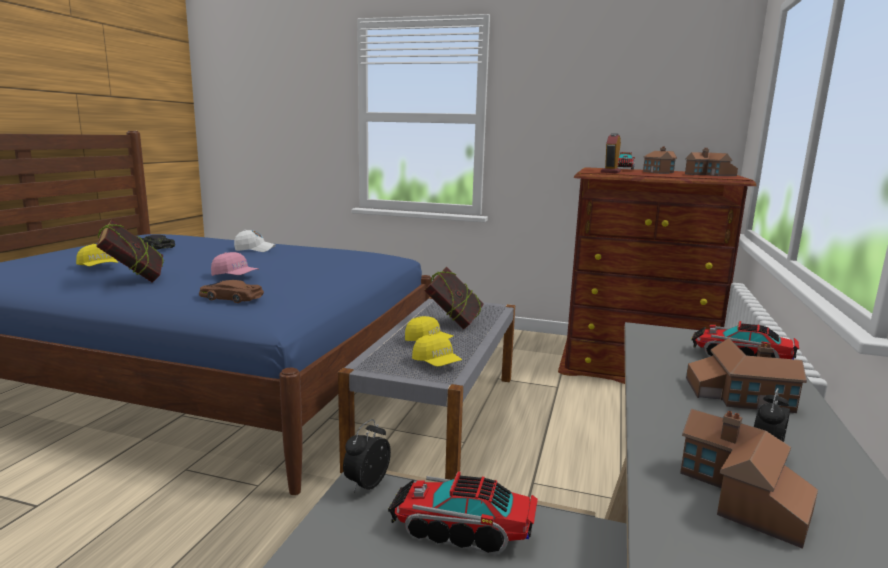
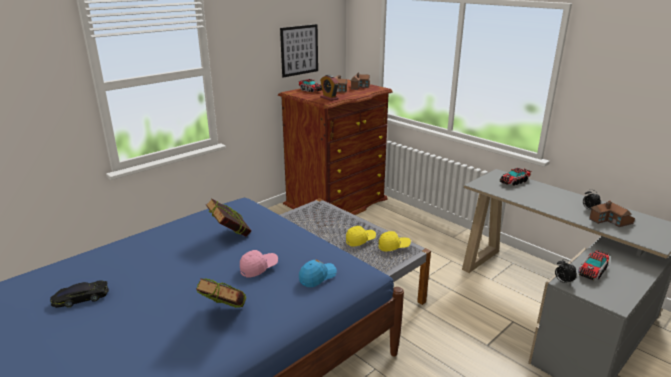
camera: 60 degrees left, 10 degrees up
(99, 267) = (147, 335): yellow cap -> none
(230, 298) = (317, 277): brown toy car -> blue cap
(255, 249) = (164, 248): white cap -> none
(453, 323) = (335, 224): book -> book (230, 236)
(638, 112) = (299, 50): none -> picture
(737, 395) = (546, 195): toy house -> none

